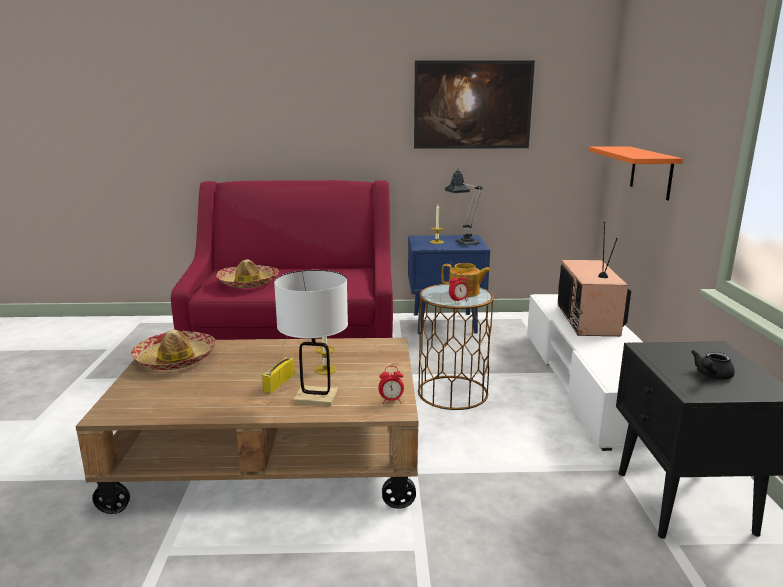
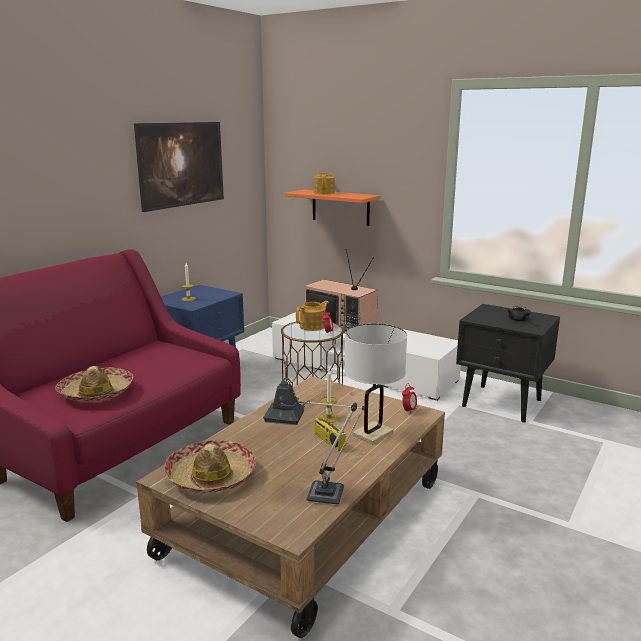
camera: 55 degrees left, 0 degrees up
(464, 242) = (208, 293): table lamp -> table lamp (315, 493)
(627, 150) = (324, 193): none -> teapot

